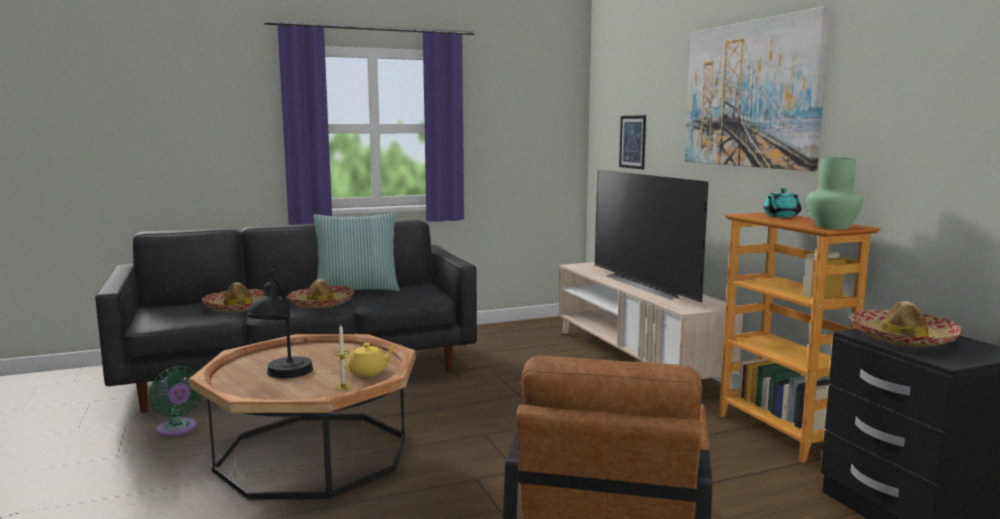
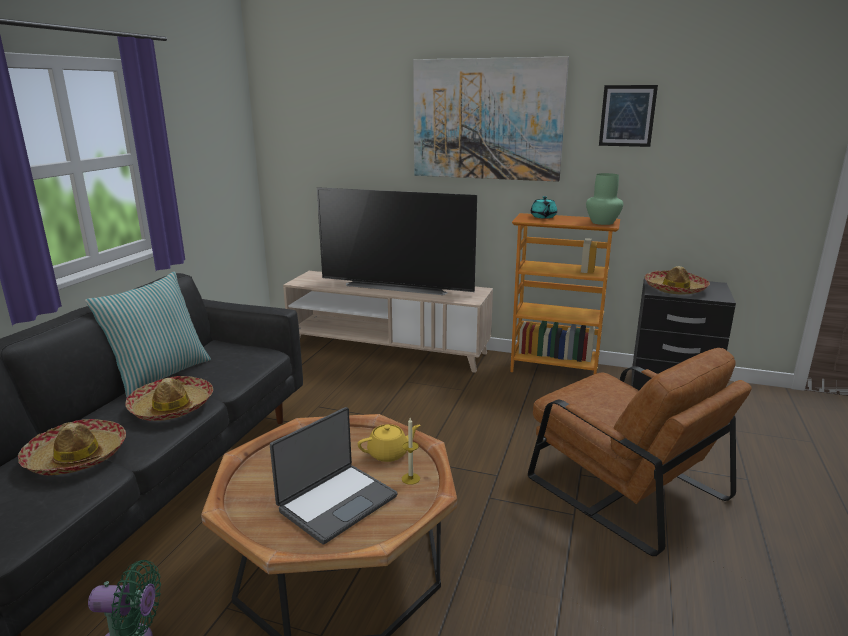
camera: 50 degrees left, 10 degrees up
(283, 377) = (336, 502): black table lamp -> laptop
(368, 372) = (389, 454): yellow teapot -> yellow teapot turned 60 degrees clockwise
(632, 142) = (332, 157): picture -> picture (627, 116)

